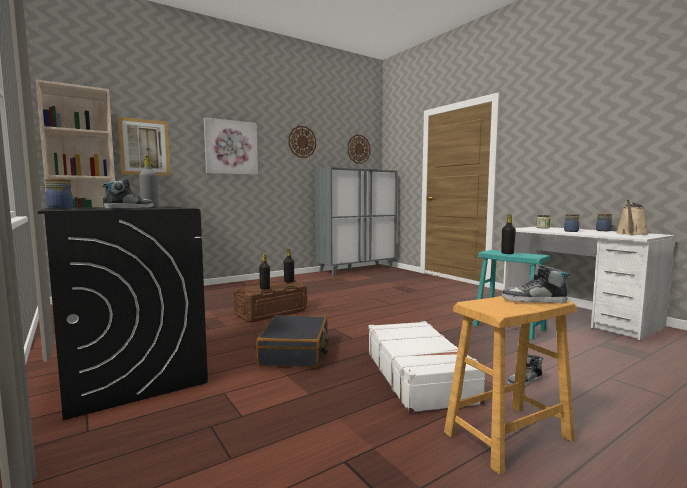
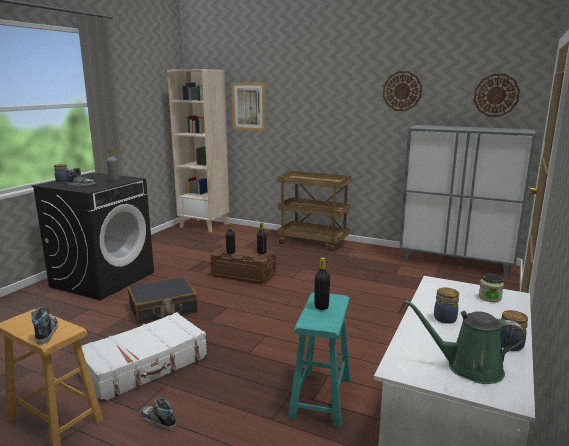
camera: 60 degrees right, 10 degrees up
(231, 147) = (318, 103): picture -> none
(249, 284) = (314, 242): none -> brown cart
(631, 234) = (469, 368): beige watering can -> green watering can

